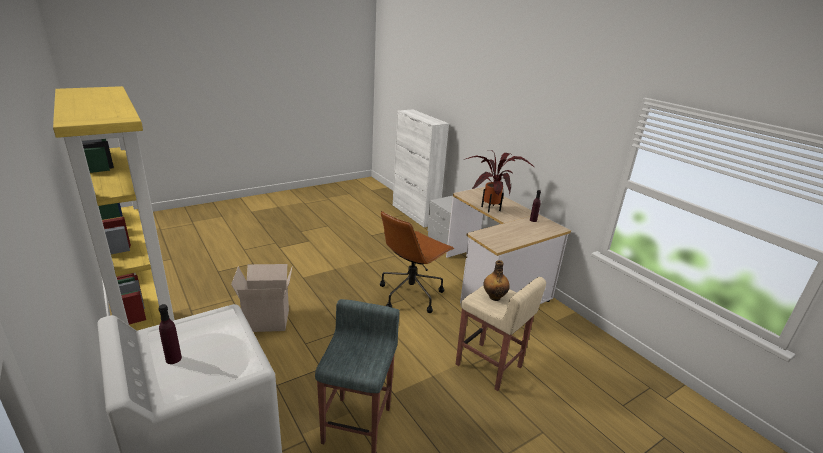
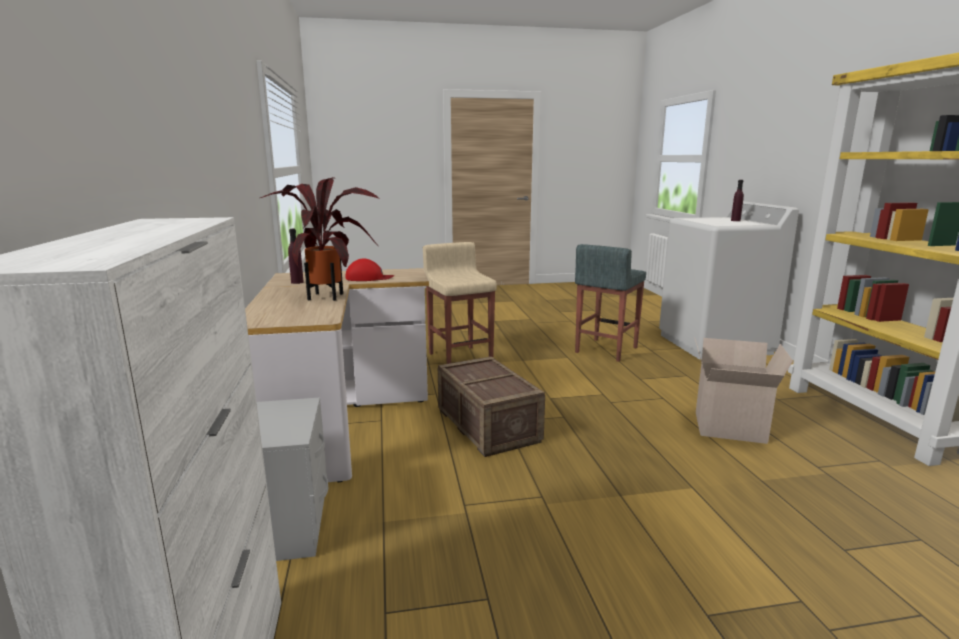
camera: 155 degrees left, 10 degrees down
(411, 294) = (488, 426): brown office chair -> crate
(494, 297) = (461, 278): bottle -> none
(506, 231) = (368, 278): none -> red cap

